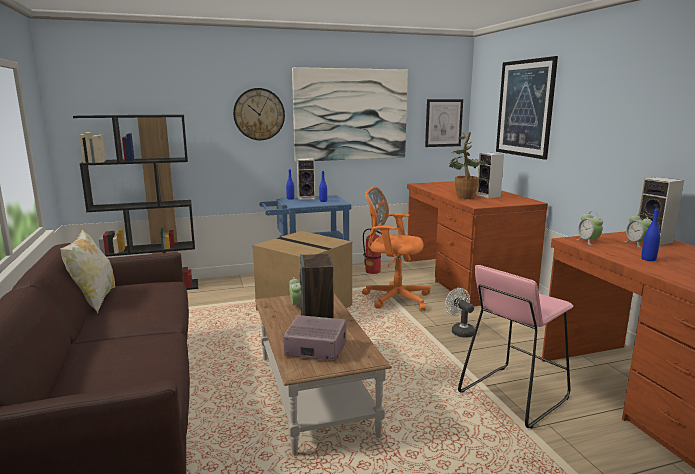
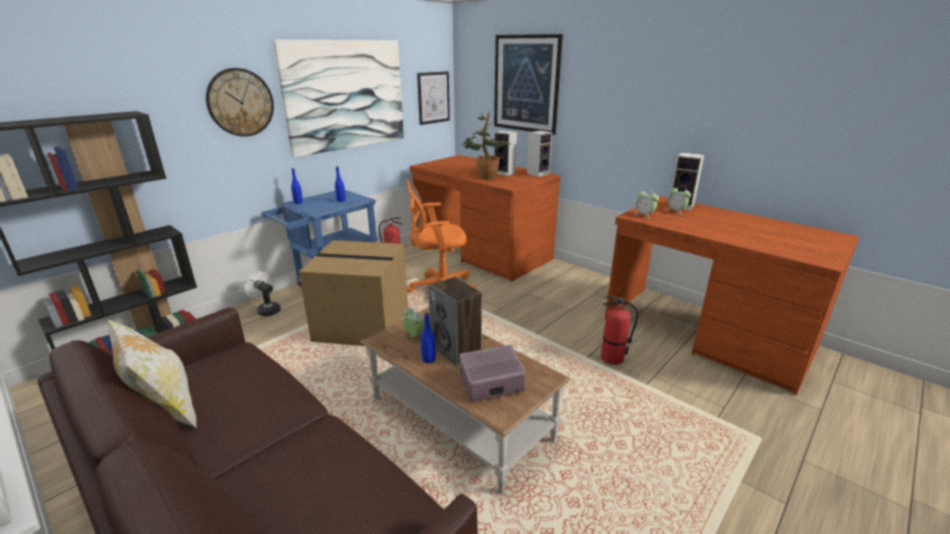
camera: 30 degrees left, 10 degrees up
(307, 198) = (316, 199): speaker -> speaker (538, 173)
(460, 331) = (524, 309): white fan -> white fan (266, 310)
(513, 395) = (611, 358): pink stool -> fire extinguisher
(648, 259) = (703, 226): blue bottle -> blue bottle (429, 359)

